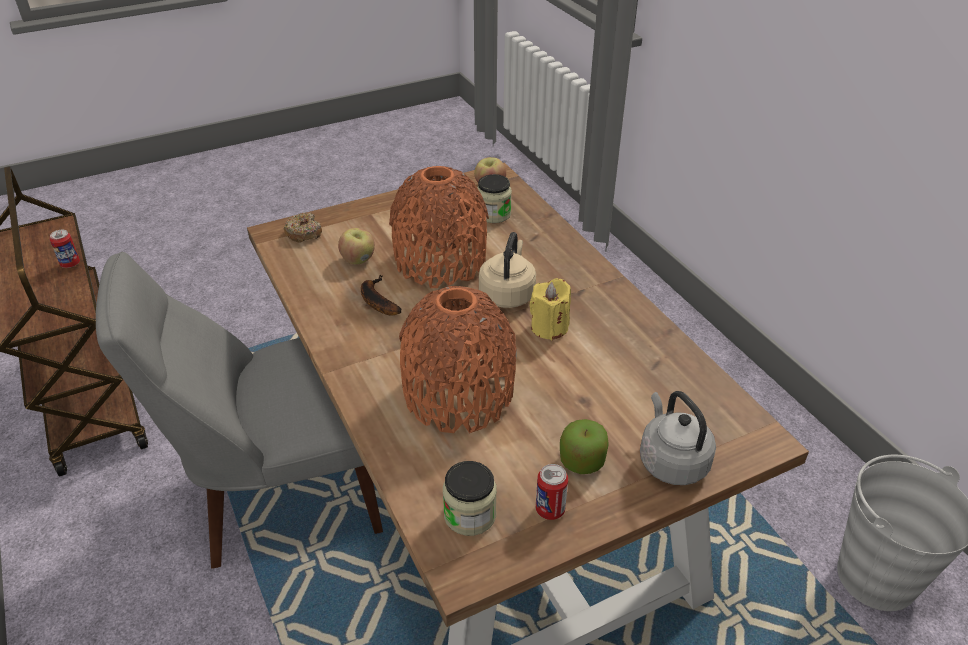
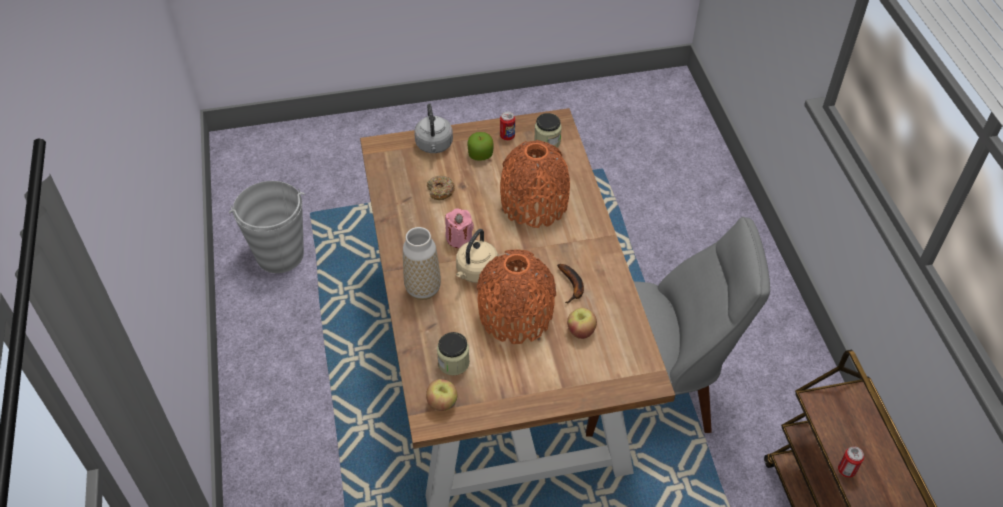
camera: 165 degrees left, 10 degrees up
(303, 233) = (624, 374): donut -> donut (440, 191)
(549, 327) = (459, 238): yellow candle -> pink candle
(564, 267) = (423, 289): none -> vase

